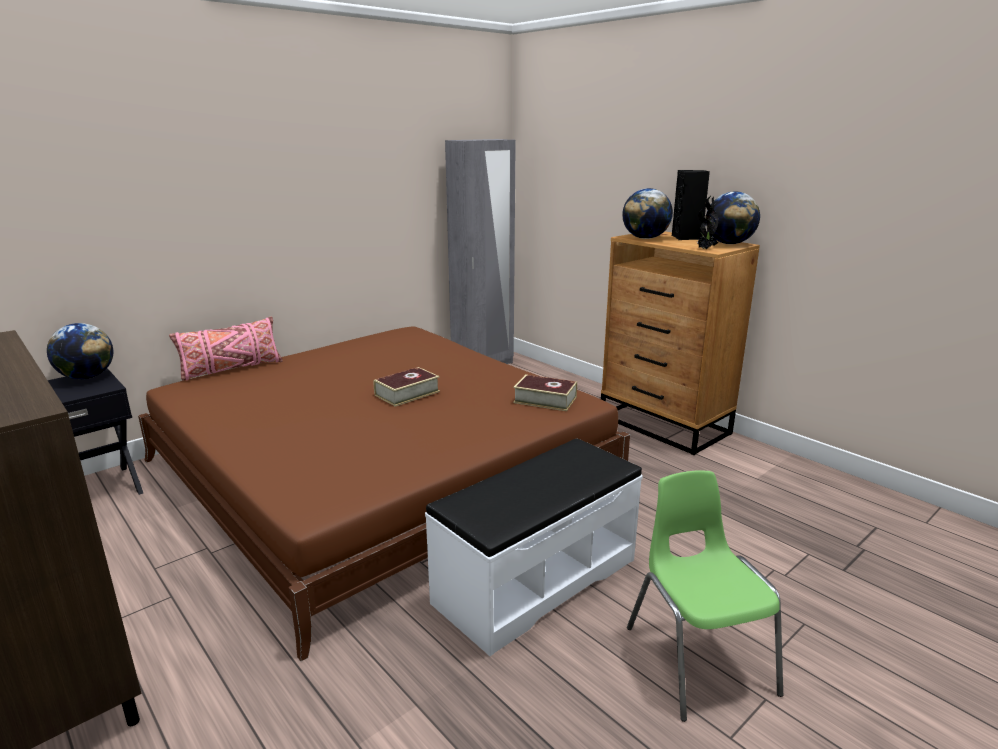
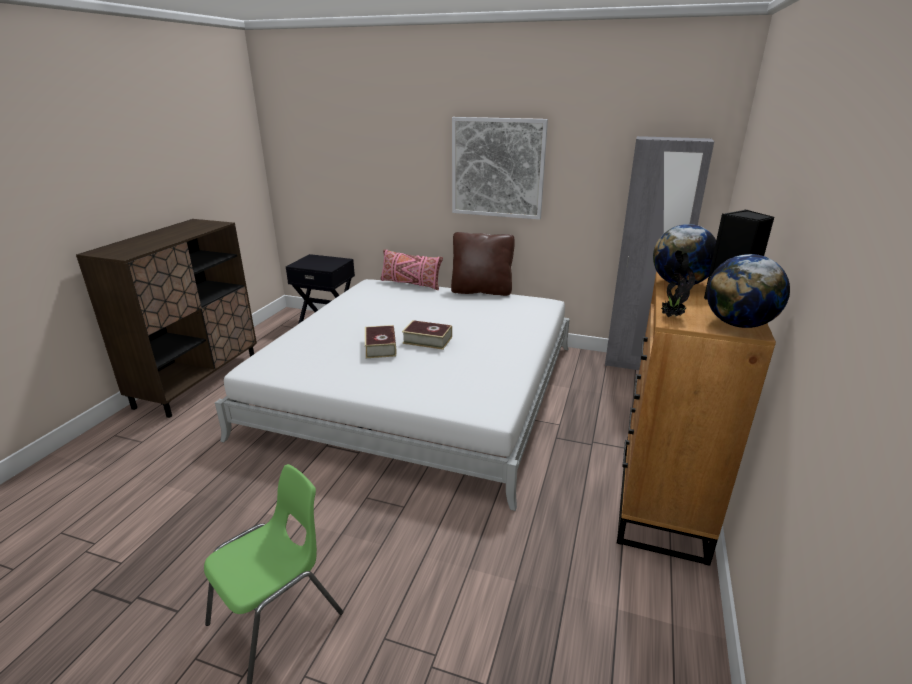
camera: 60 degrees right, 5 degrees up
(87, 377) = (337, 260): globe -> none
(313, 188) = (497, 168): none -> picture
(329, 345) = (481, 291): none -> brown pillow
(379, 471) = (419, 388): brown bed -> white bed
(535, 580) = (334, 501): white bench -> none
(545, 400) = (477, 393): book -> book (380, 347)

